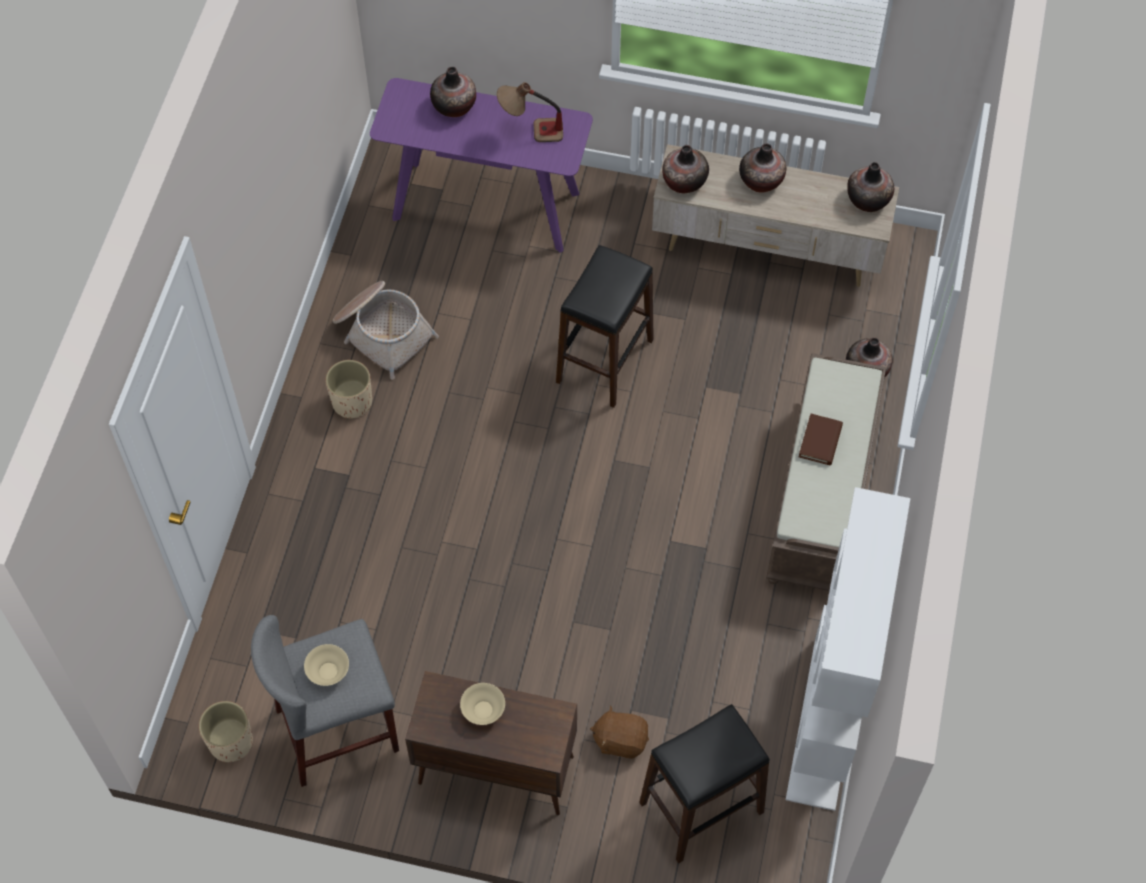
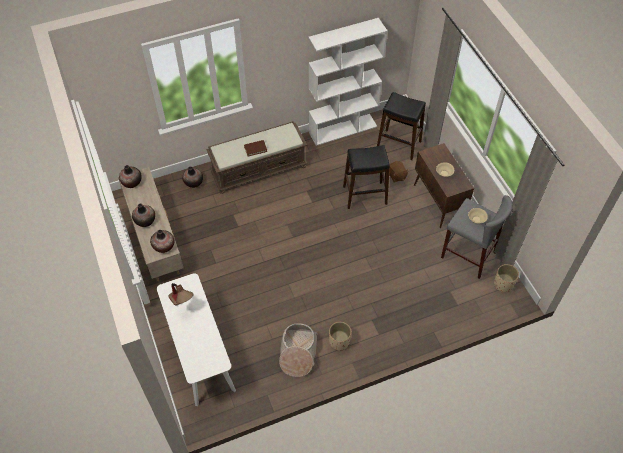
camera: 125 degrees left, 5 degrees down
(454, 106) = (188, 344): vase -> none
(486, 205) = (201, 357): purple console table -> white console table
(605, 361) = (251, 265): black stool -> black stool (365, 195)

